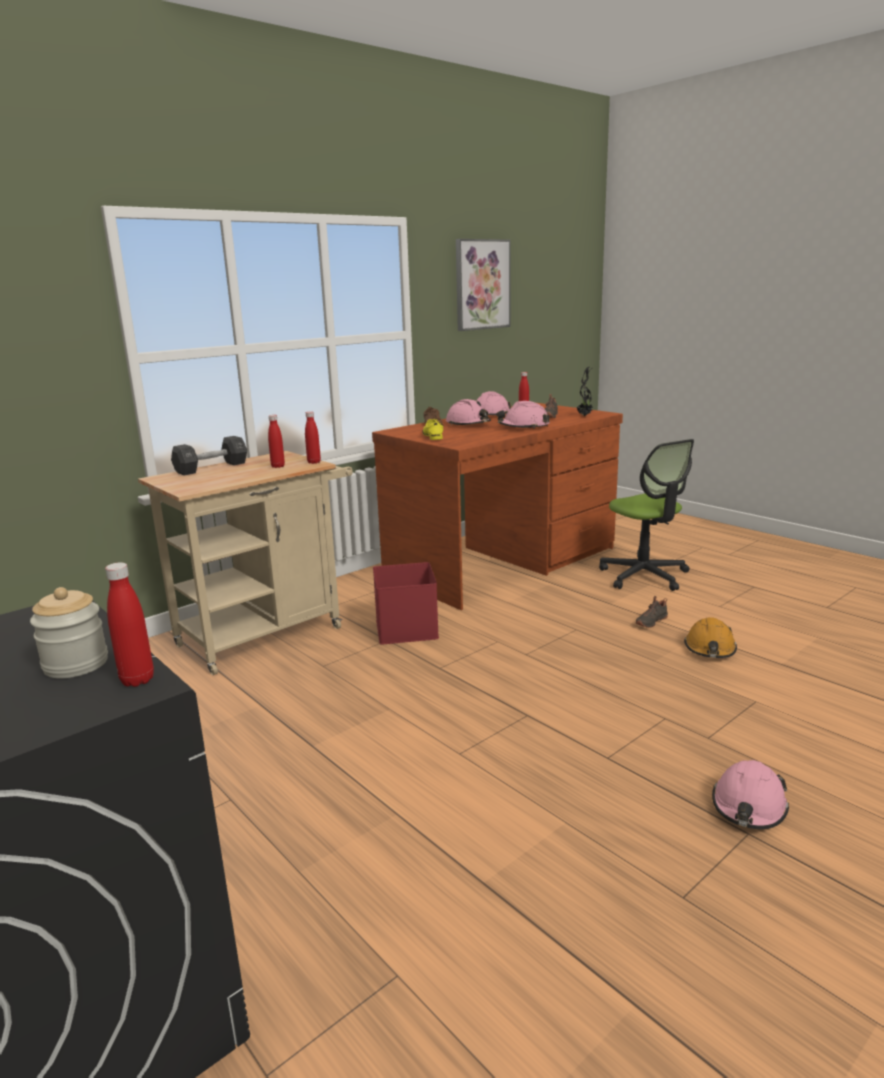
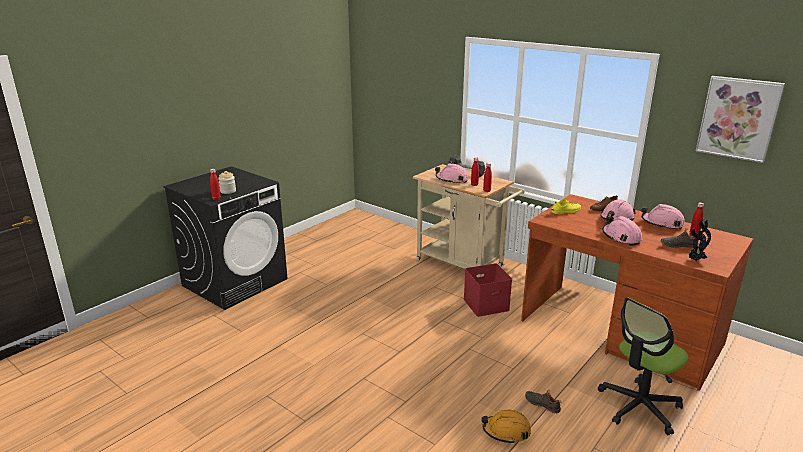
camera: 80 degrees right, 5 degrees up
(749, 807) = (325, 424): pink hard hat -> pink hard hat (452, 180)

